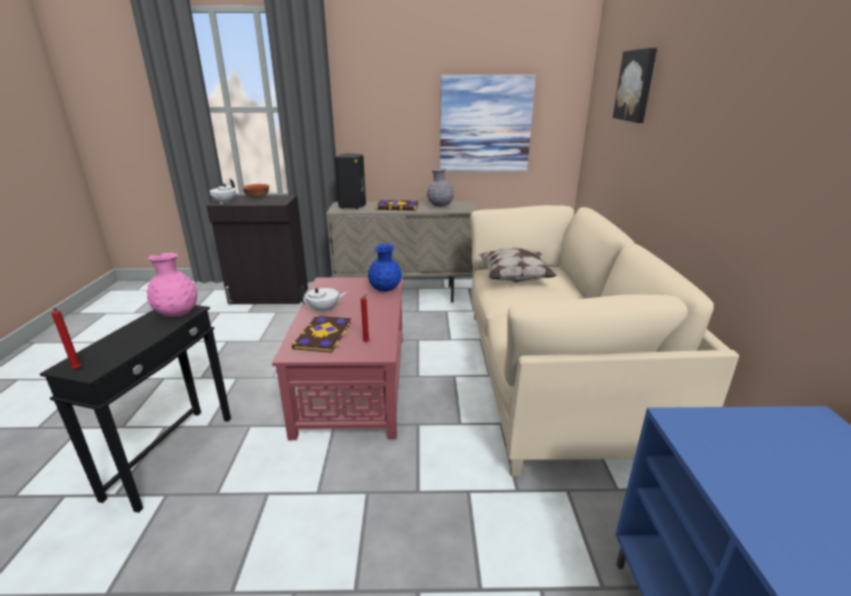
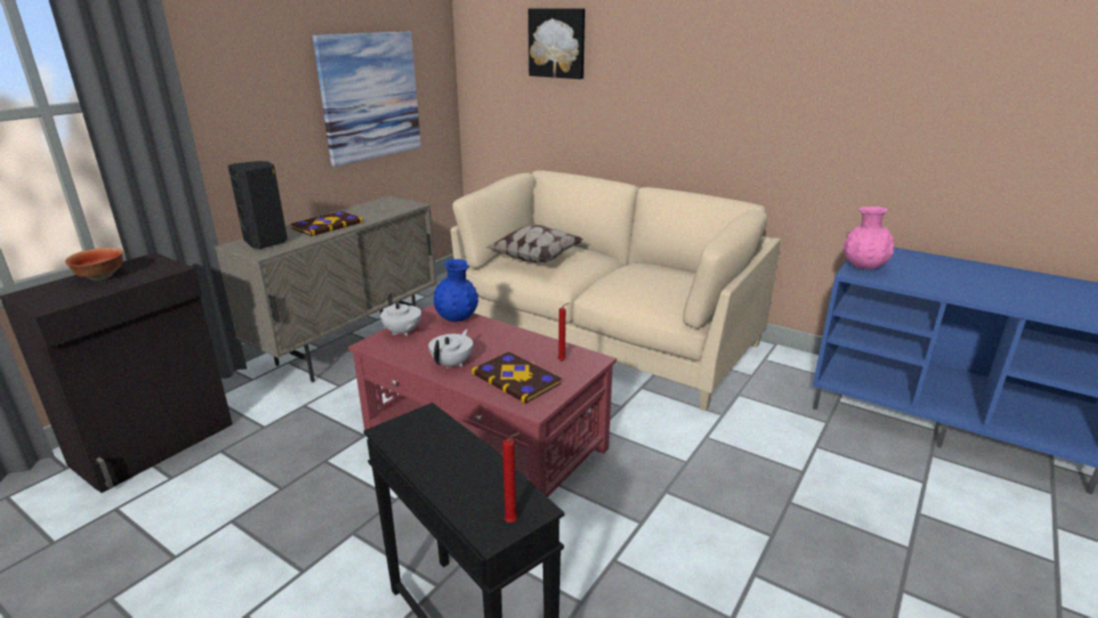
camera: 55 degrees left, 0 degrees up
(177, 314) = (426, 427): pink vase -> pink vase (863, 268)
(224, 202) = (58, 302): white teapot -> white teapot (402, 332)
(440, 206) = (373, 210): grey vase -> none

